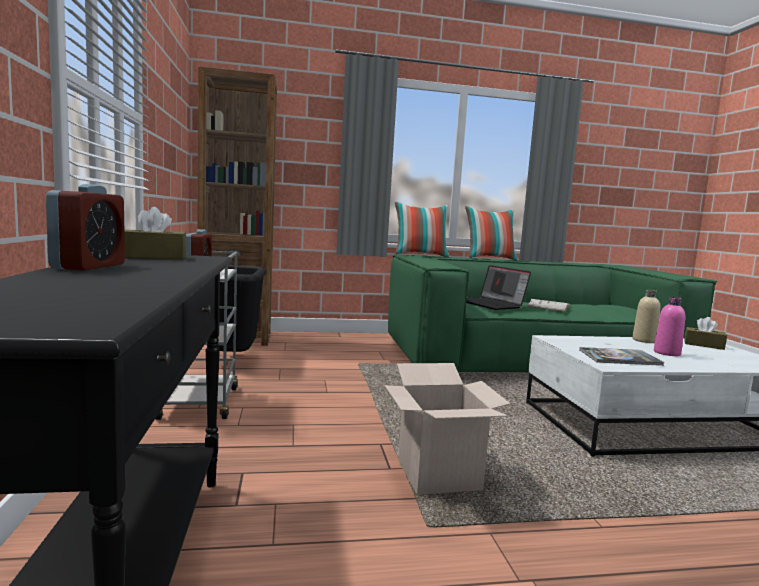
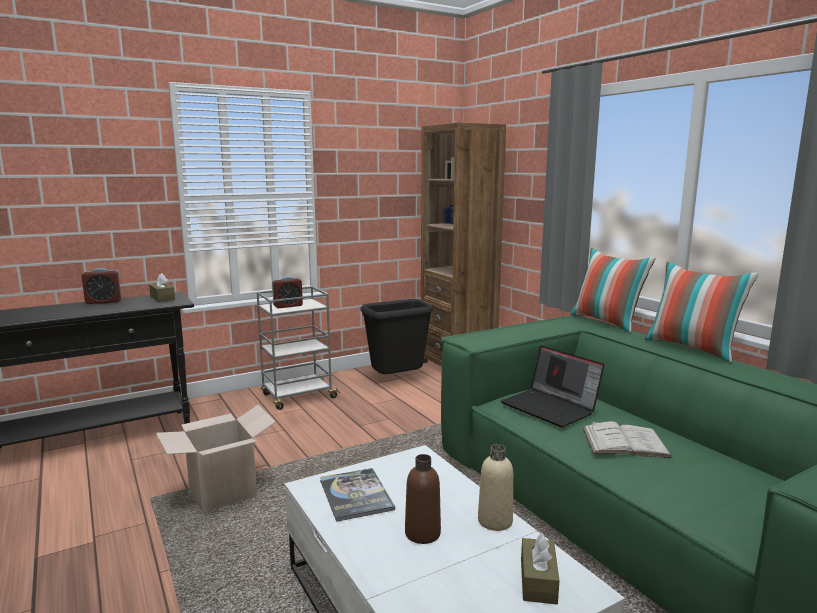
camera: 70 degrees right, 5 degrees up
(491, 304) = (551, 407): laptop -> laptop turned 75 degrees counterclockwise
(667, 353) = (422, 533): pink bottle -> brown bottle

